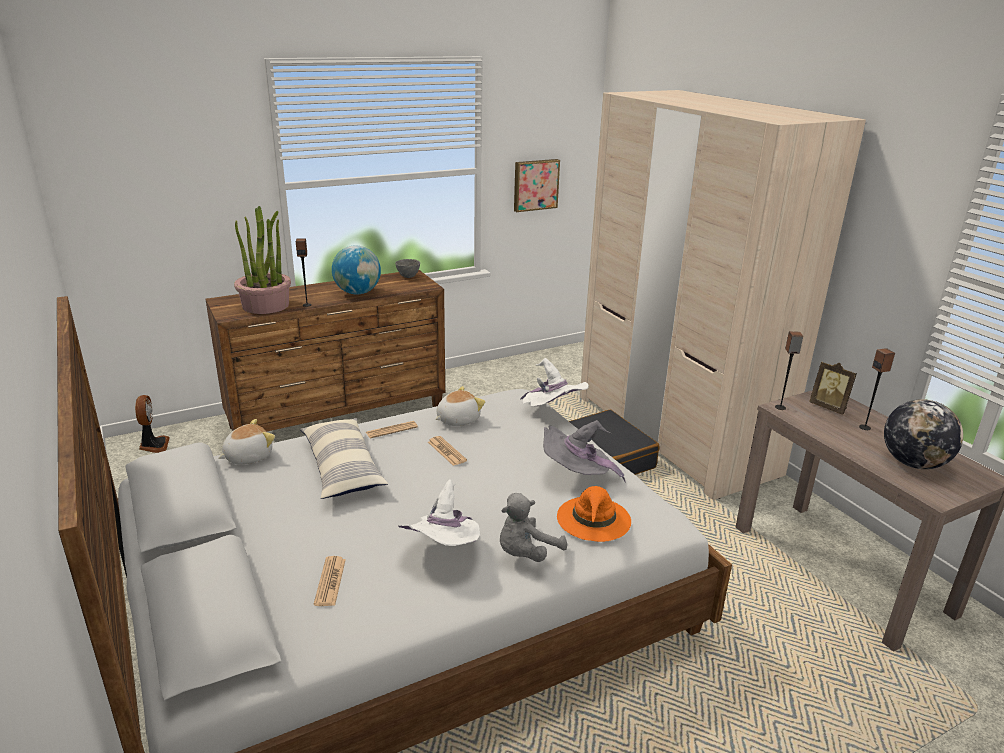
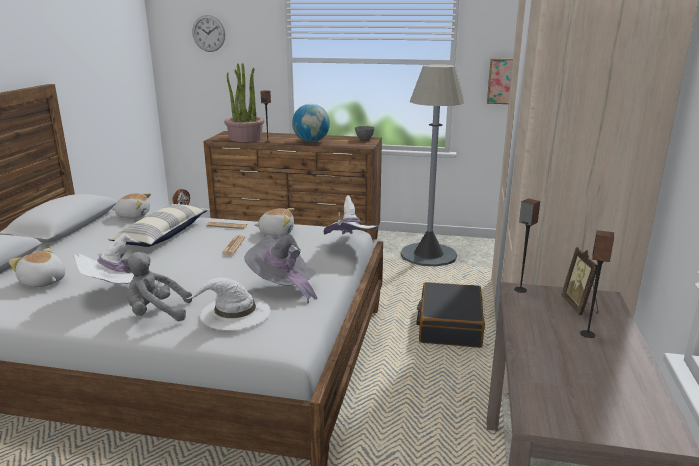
camera: 40 degrees right, 5 degrees down
(151, 161) = (208, 33): none -> wall clock
(330, 581) = (43, 282): newspaper -> plush toy
(496, 391) = (428, 255): none -> grey floor lamp
(594, 519) = (234, 313): orange hat -> white hat
(913, 463) = (580, 381): globe -> none

